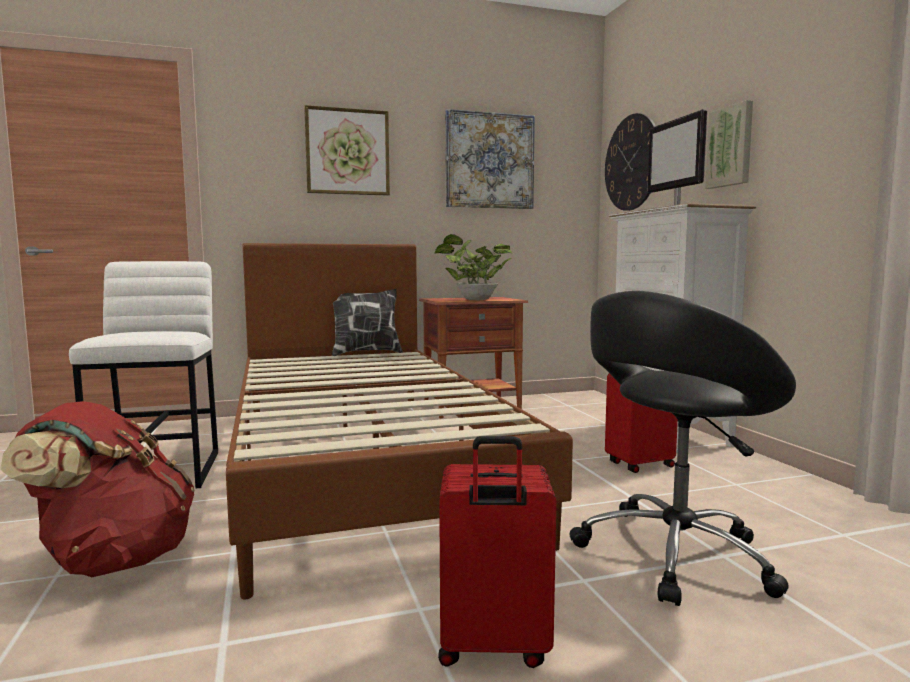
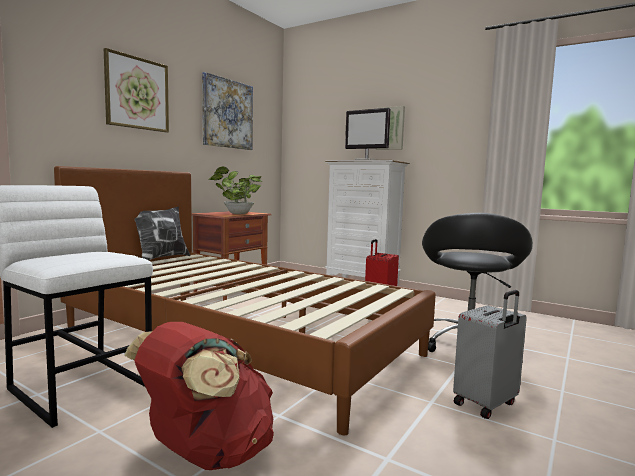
camera: 40 degrees left, 0 degrees up
(493, 648) = (486, 404): red suitcase -> grey suitcase
(632, 163) = (312, 127): wall clock -> none

